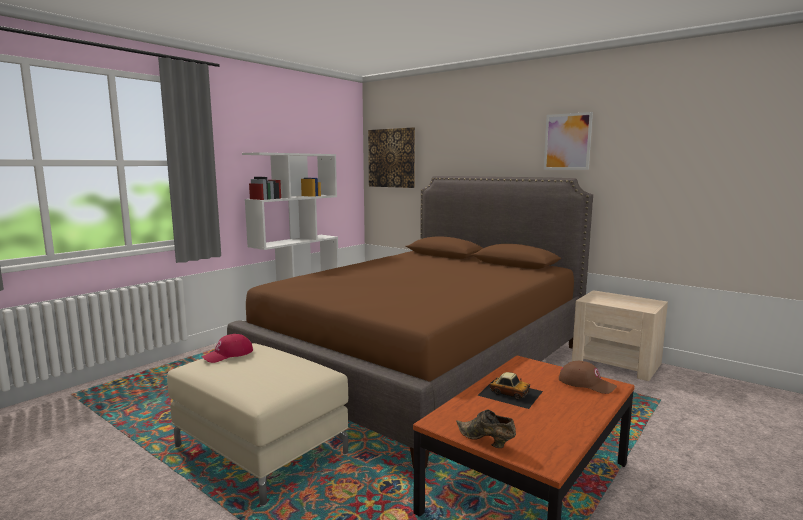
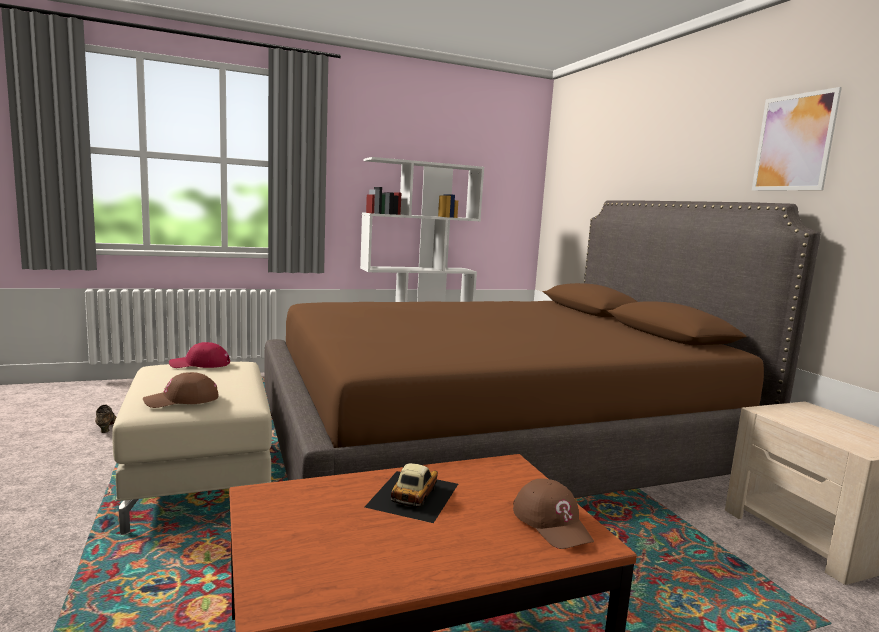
camera: 30 degrees right, 0 degrees up
(280, 382) = (182, 400): none -> brown cap
(392, 158) = (571, 177): picture -> none
(486, 441) = (261, 539): brown shoe -> brown shoe (106, 428)
(510, 393) = (412, 495): toy car -> toy car turned 135 degrees counterclockwise

